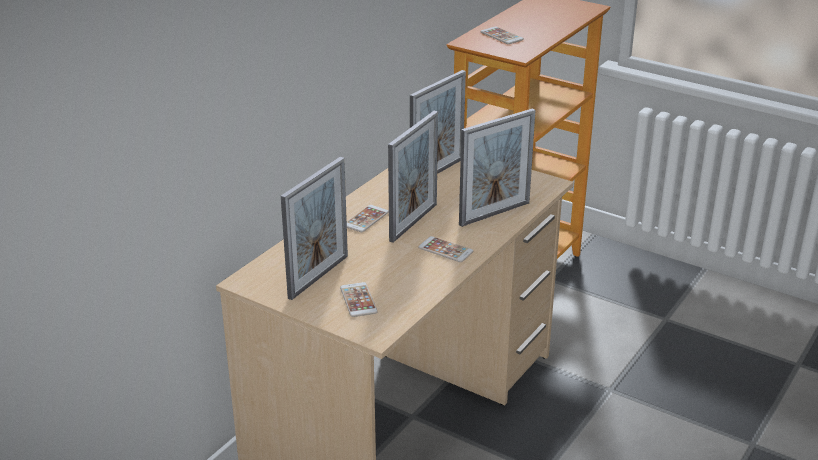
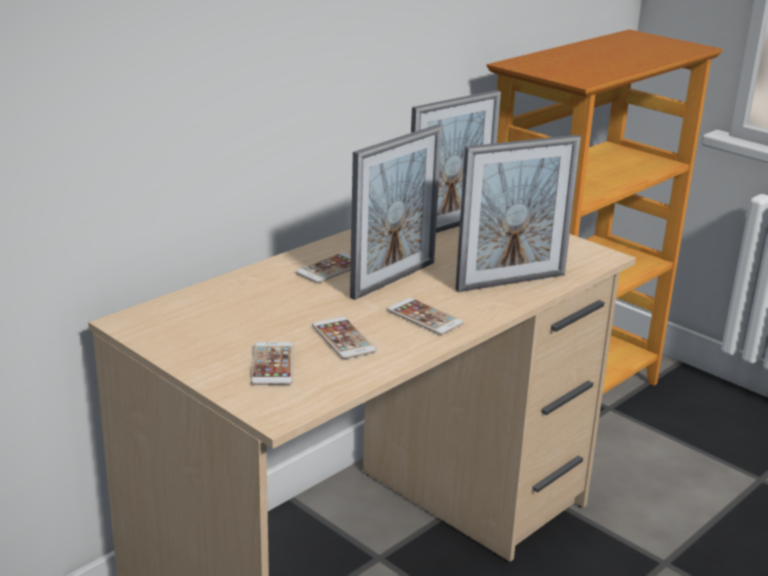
camera: 10 degrees right, 5 degrees down
(318, 277) = (232, 328): picture frame -> none
(501, 36) = (564, 62): phone -> phone (343, 338)

